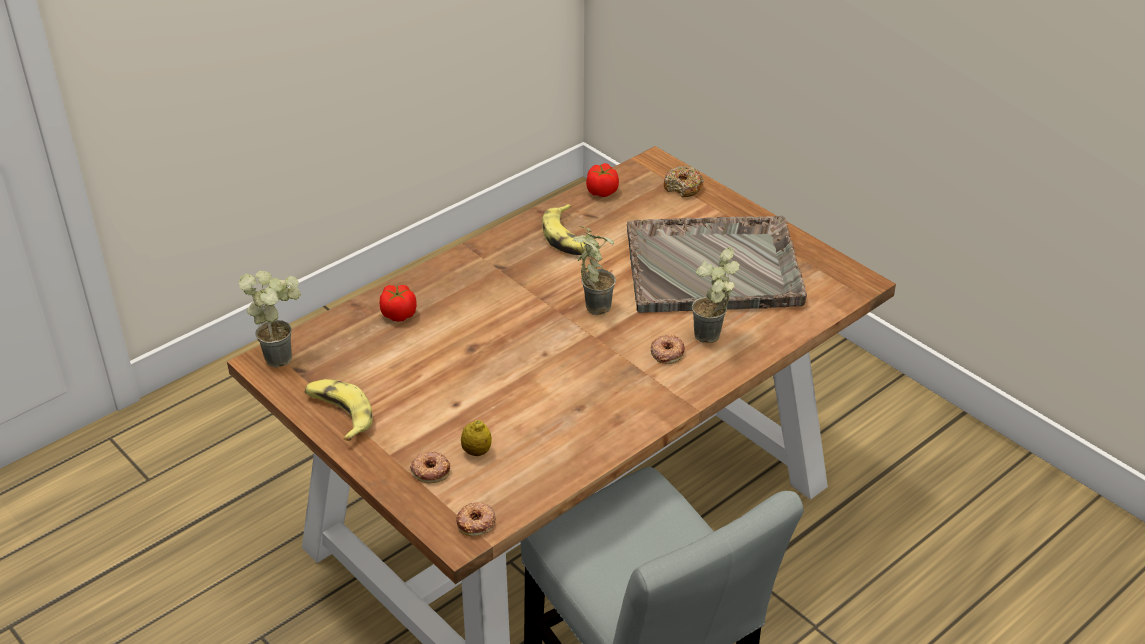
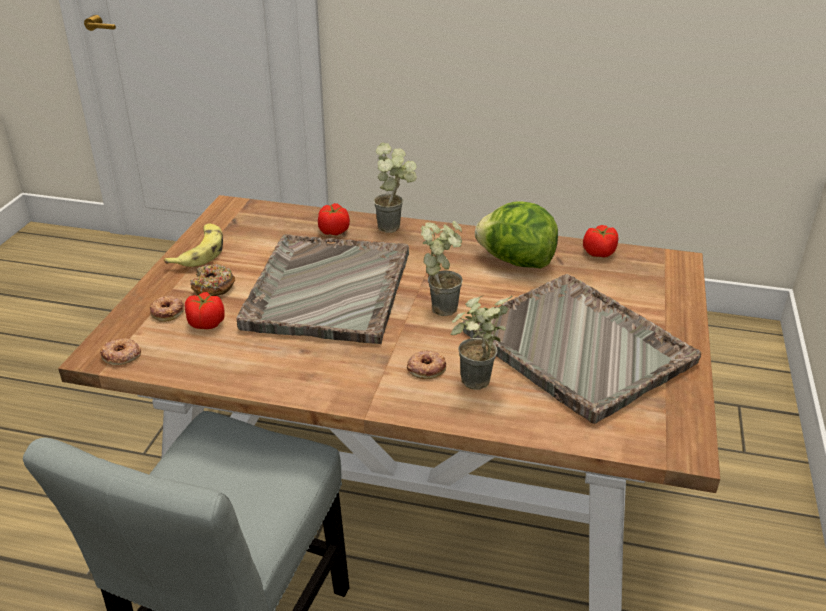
camera: 55 degrees right, 5 degrees down
(283, 354) = (244, 209): potted plant -> potted plant (395, 227)
(476, 452) = (206, 323): lemon -> tomato
(501, 359) = (327, 291): none -> grey tray
(568, 238) = (515, 262): banana -> lettuce
(683, 187) = (667, 288): donut -> donut (213, 287)

